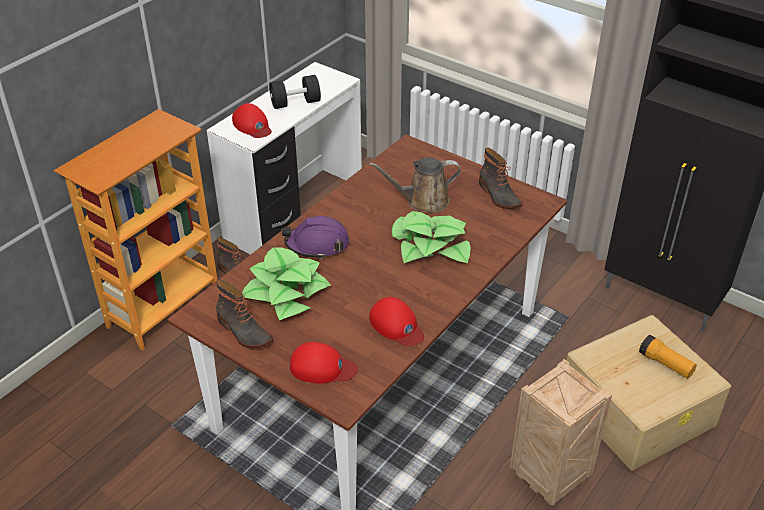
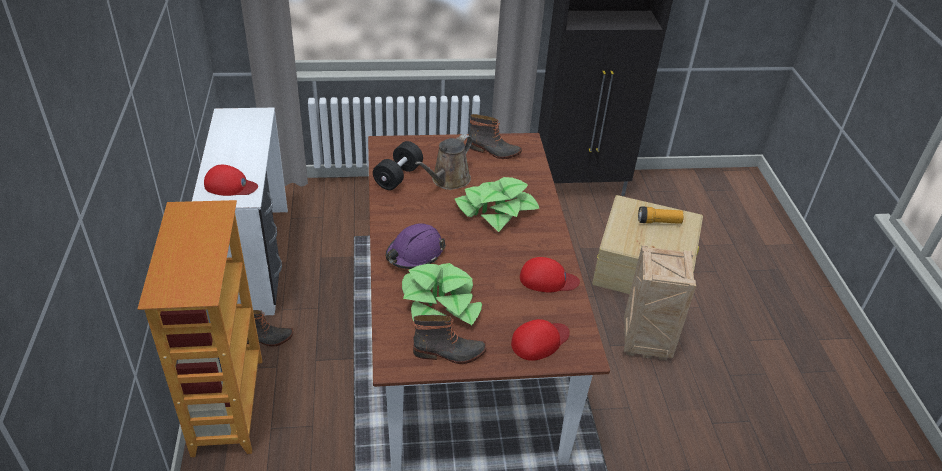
camera: 45 degrees left, 0 degrees up
(295, 103) = (244, 150): black dumbbell -> black dumbbell (398, 176)

